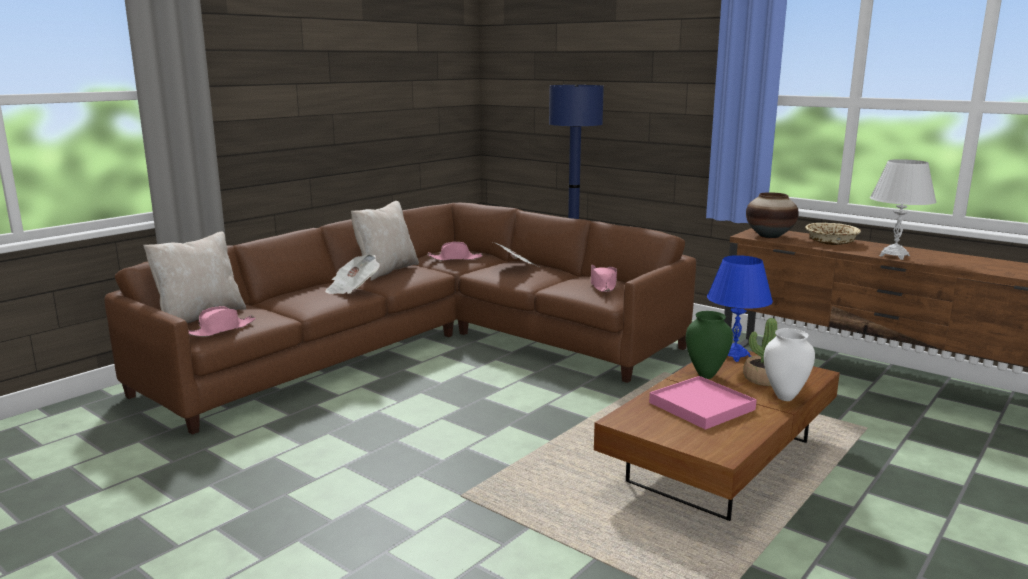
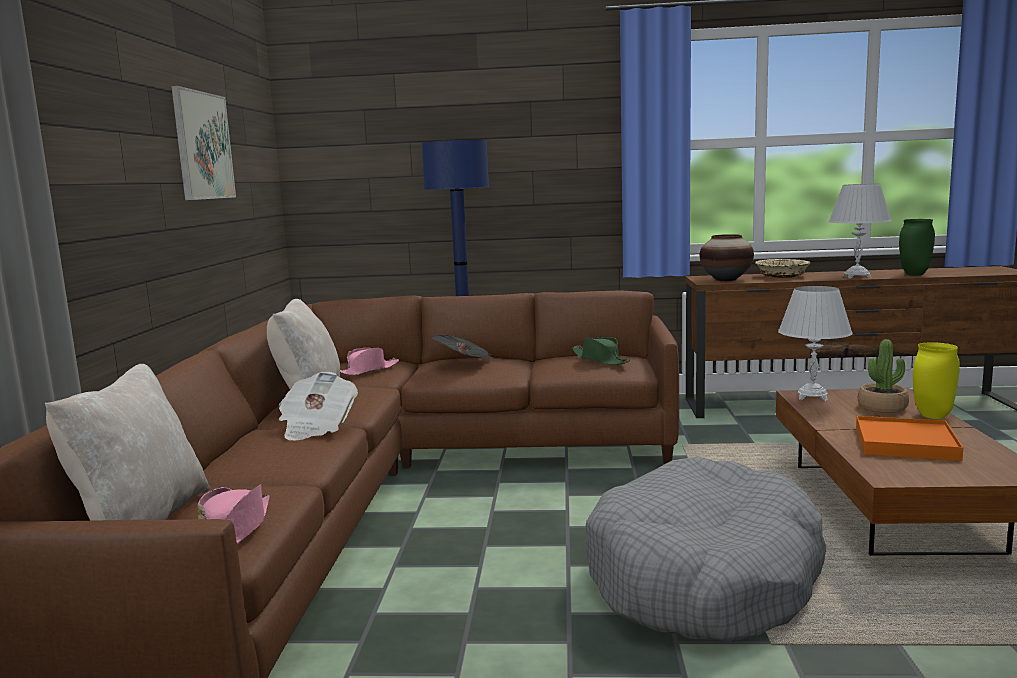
camera: 35 degrees left, 5 degrees down
(381, 85) = (203, 146): none -> picture
(498, 452) = (703, 578): none -> grey dog bed
(603, 285) = (600, 360): pink hat -> green hat
(702, 406) = (905, 443): pink tray -> orange tray
(706, 375) = (836, 417): green vase -> green vase (914, 274)
(734, 356) = (812, 396): blue table lamp -> white table lamp
(784, 397) = (932, 416): white vase -> yellow vase

